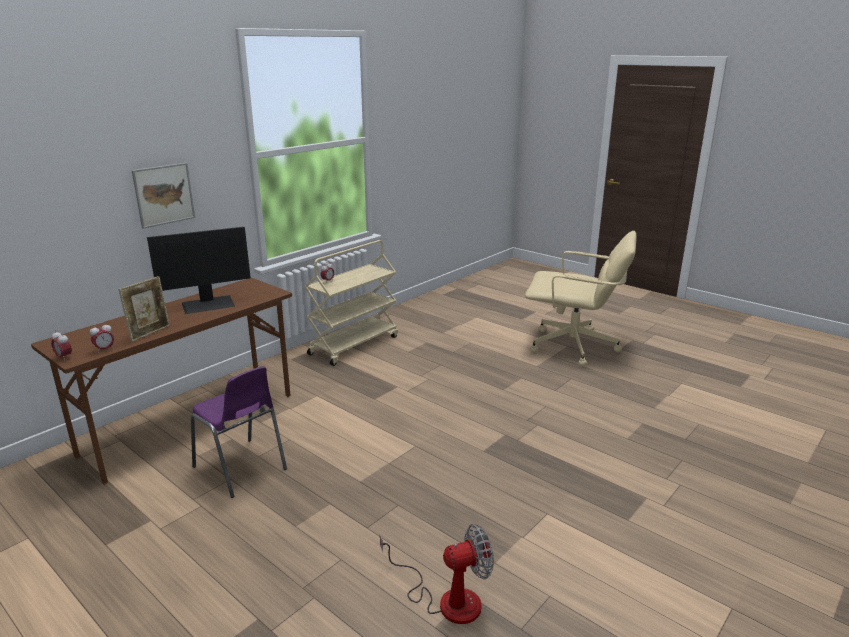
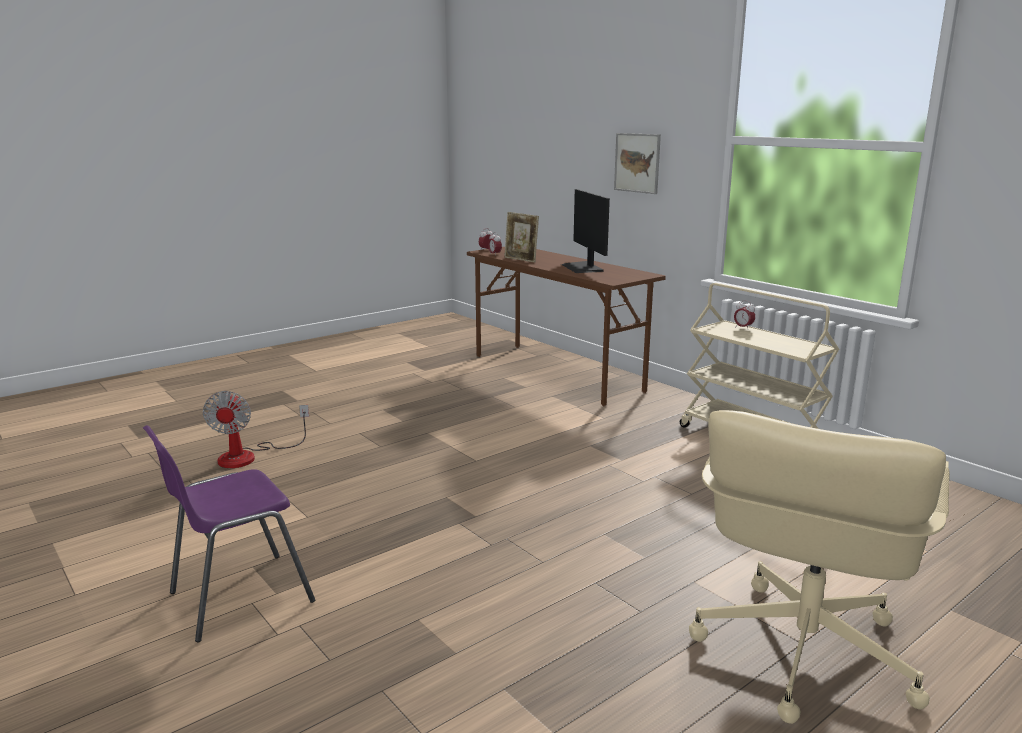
camera: 100 degrees right, 5 degrees down
(241, 469) = (474, 391): purple chair -> purple chair (237, 597)

